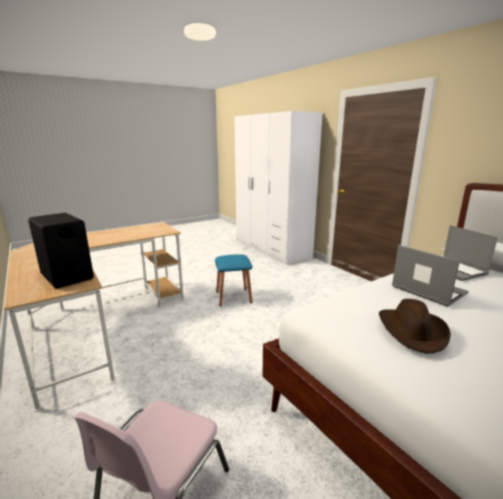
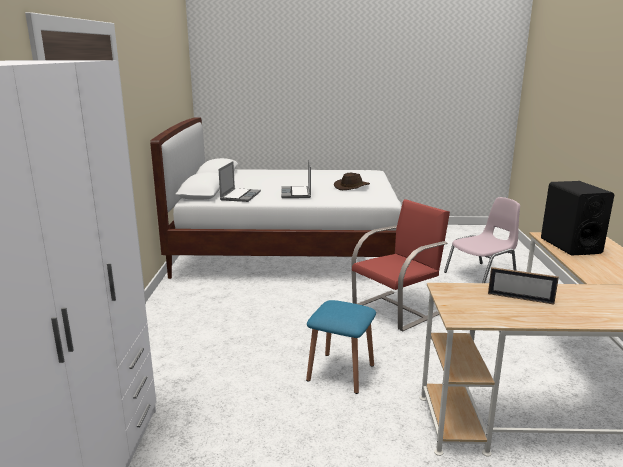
camera: 145 degrees left, 0 degrees up
(129, 234) = (520, 298): none -> picture frame
(238, 355) = (397, 310): none -> red chair

